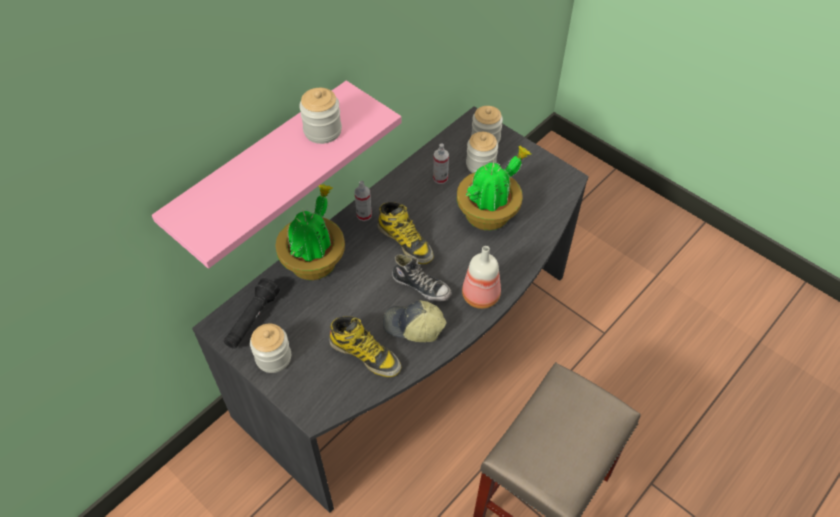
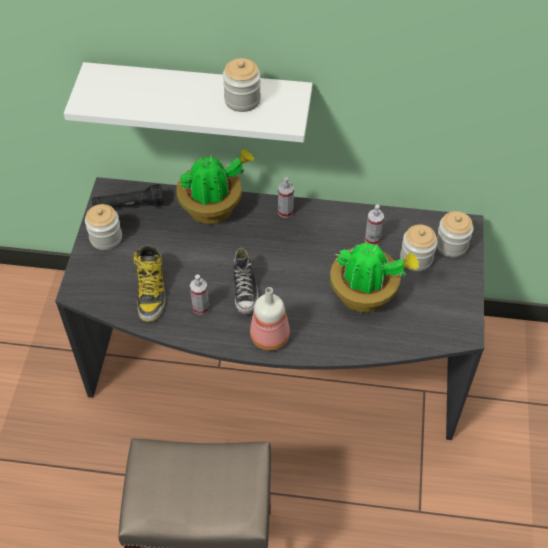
camera: 55 degrees right, 0 degrees up
(261, 167) = (198, 96): pink shelf -> white shelf
(405, 241) = (282, 254): boot -> none
(413, 327) = (201, 307): cap -> spray bottle

